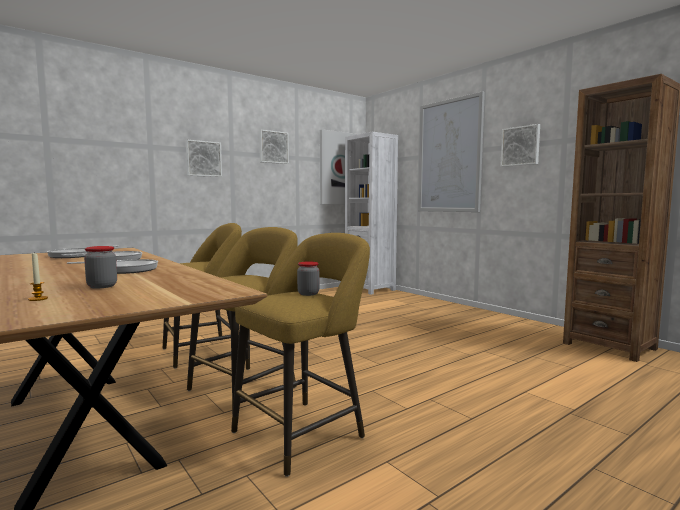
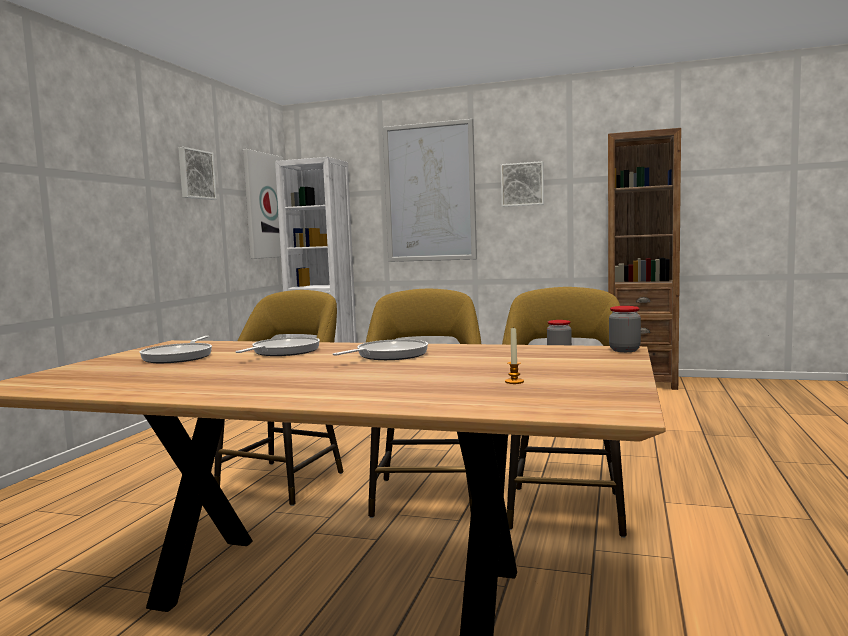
camera: 35 degrees left, 0 degrees up
(102, 286) = (487, 366): jar -> jar (624, 350)
(203, 159) = (115, 192): picture -> none

